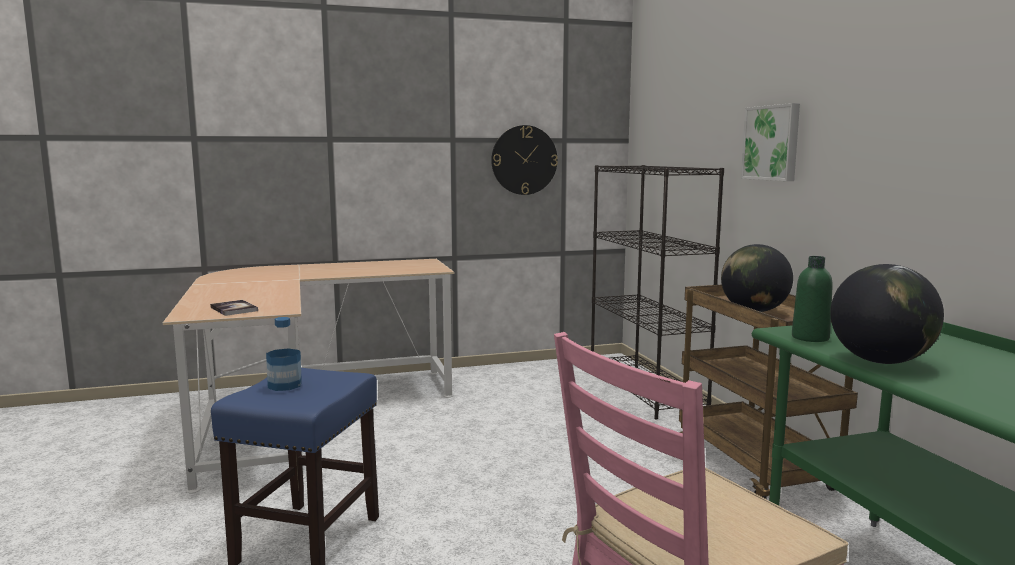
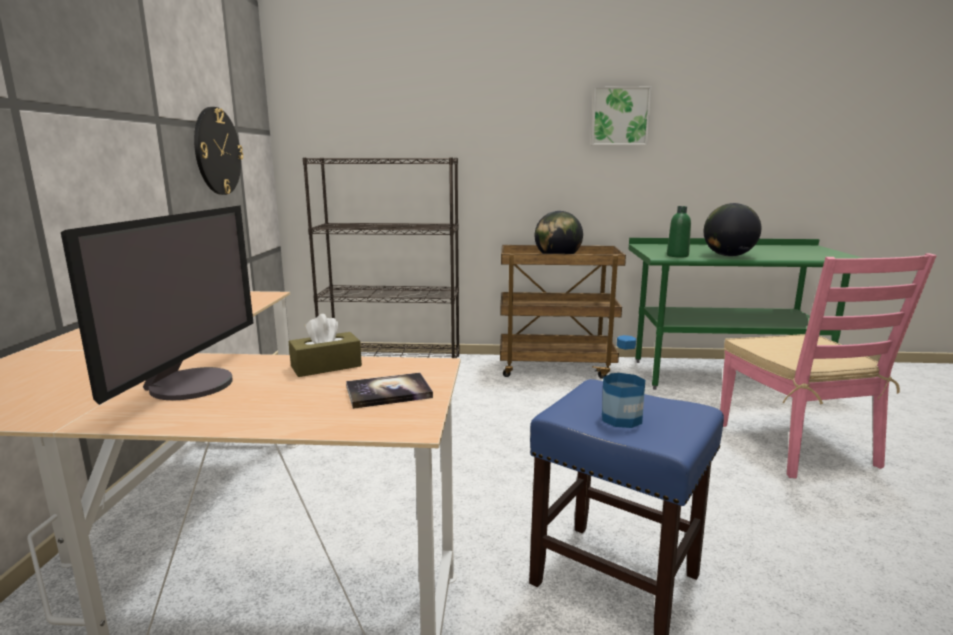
camera: 70 degrees left, 5 degrees up
(247, 286) = (190, 384): none -> monitor
(278, 297) = (326, 366): none -> brown tissue box
(772, 143) = (507, 137): picture -> picture (619, 116)

